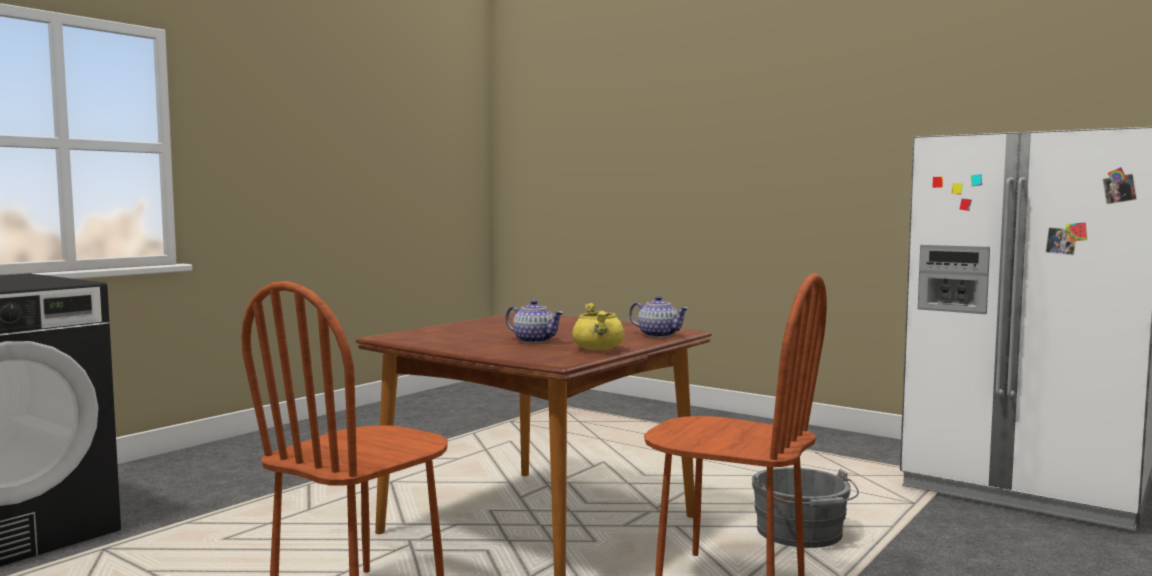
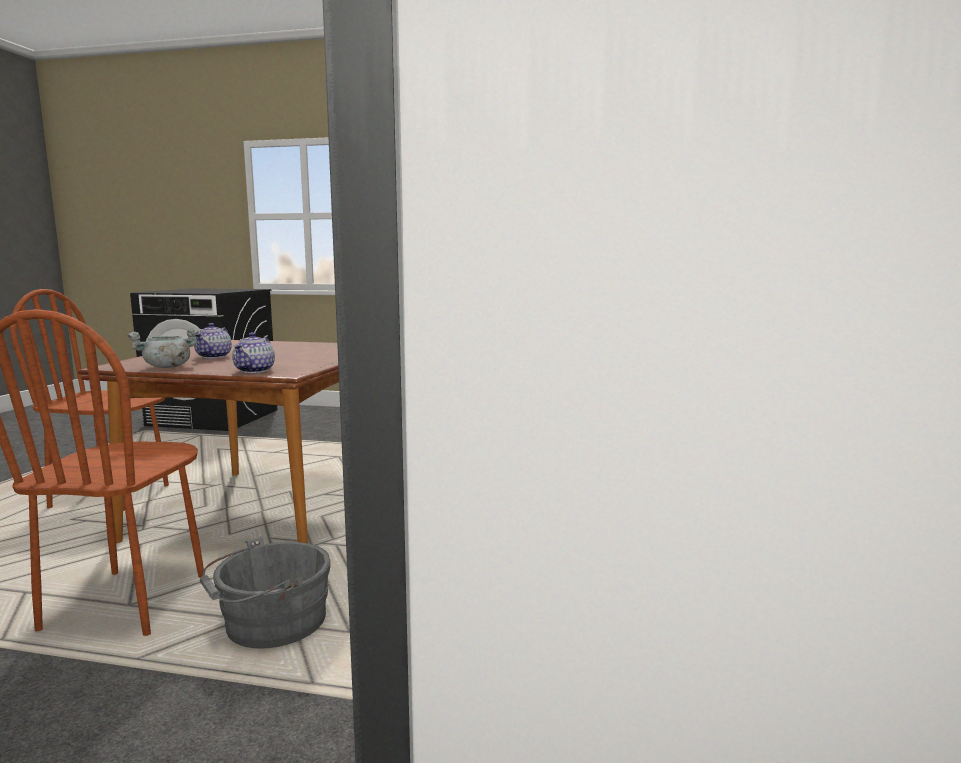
camera: 65 degrees right, 5 degrees up
(598, 349) = (167, 367): yellow cooking pot -> grey cooking pot

